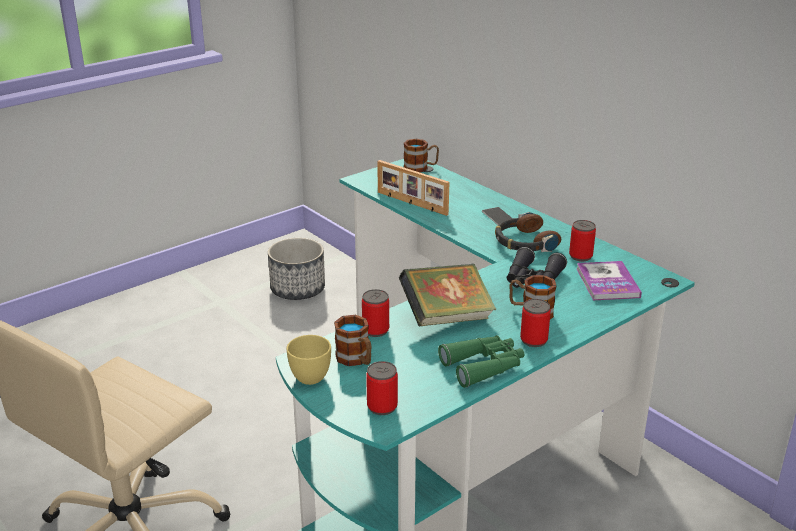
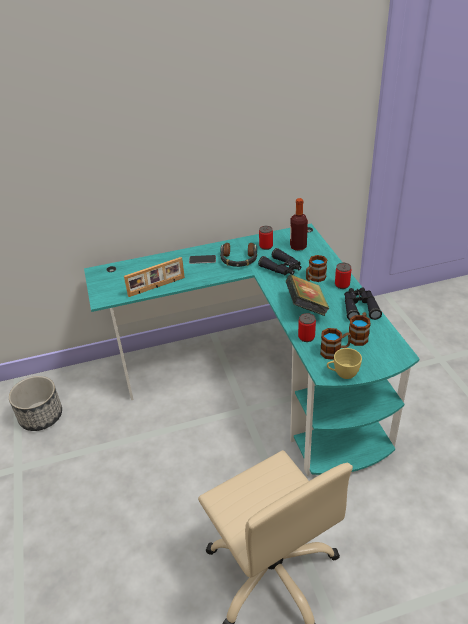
camera: 65 degrees left, 10 degrees up
(382, 407) = (384, 351): can -> none
(421, 168) = (109, 270): mug -> mug (359, 336)
(484, 366) = (359, 307): green binoculars -> black binoculars
(607, 282) = (298, 247): book -> bottle

